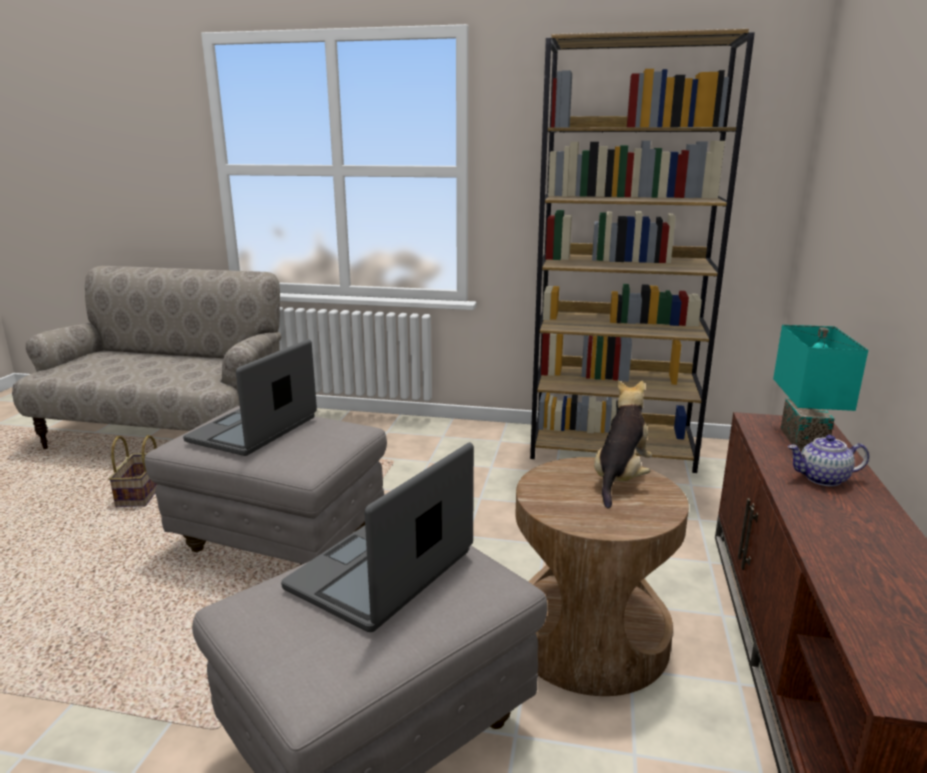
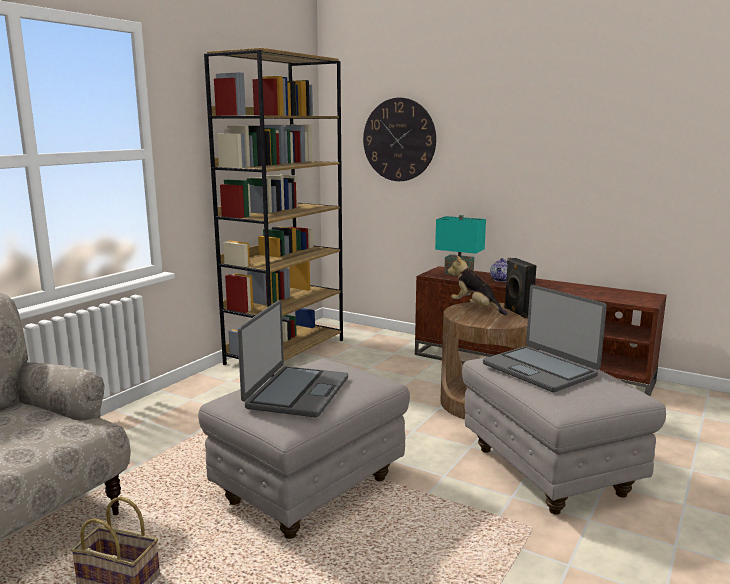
camera: 70 degrees left, 5 degrees down
(254, 430) = (296, 392): laptop -> laptop turned 120 degrees counterclockwise
(634, 517) = (517, 312): none -> black speaker
(856, 171) = (399, 140): none -> wall clock

